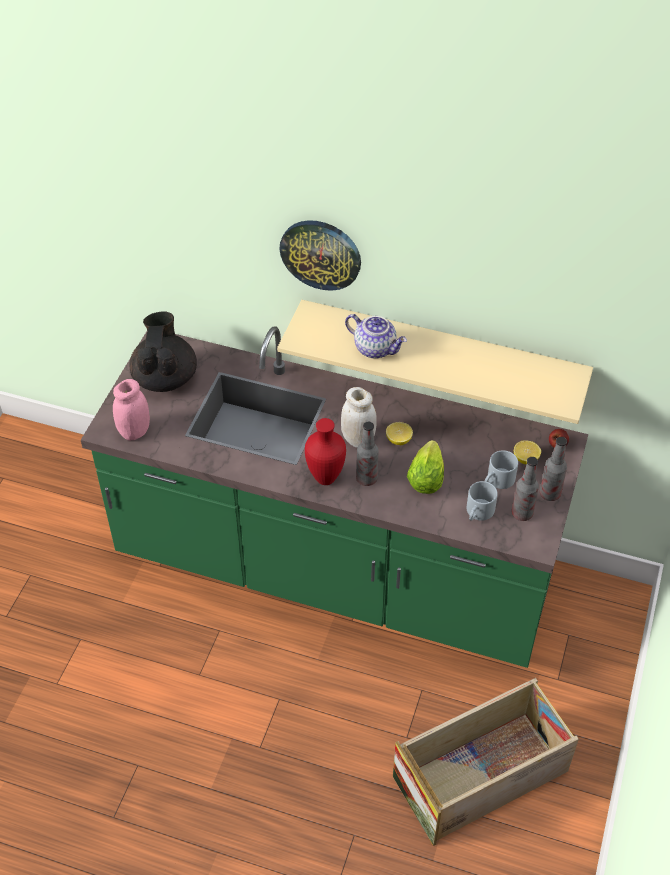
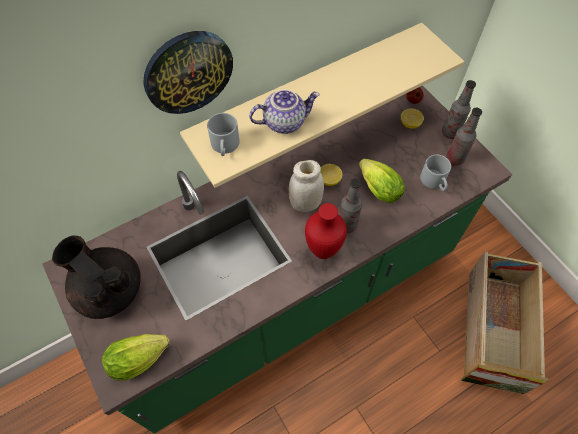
camera: 50 degrees left, 10 degrees up
(135, 431) = (142, 358): pink jar -> lettuce
(498, 481) = (416, 151): grey mug -> grey mug (225, 146)

